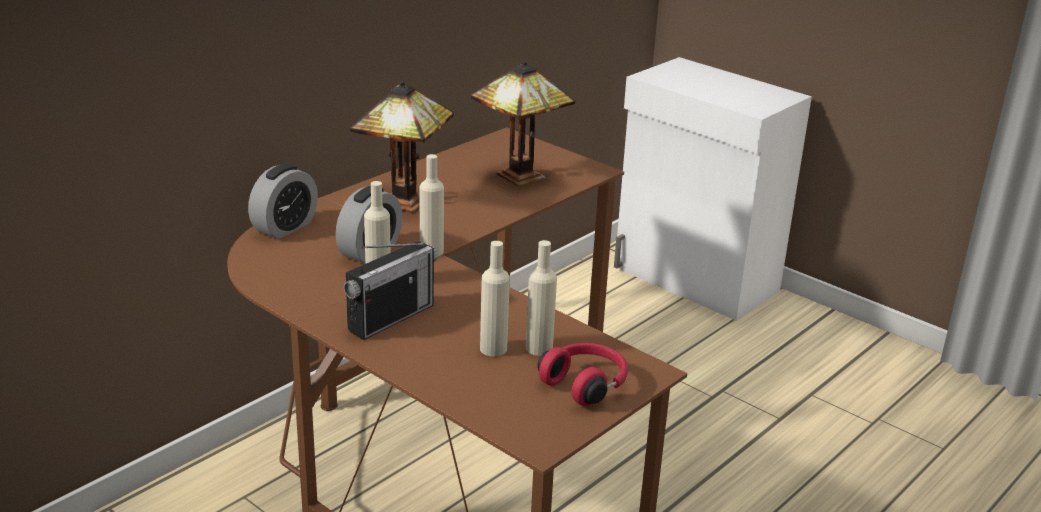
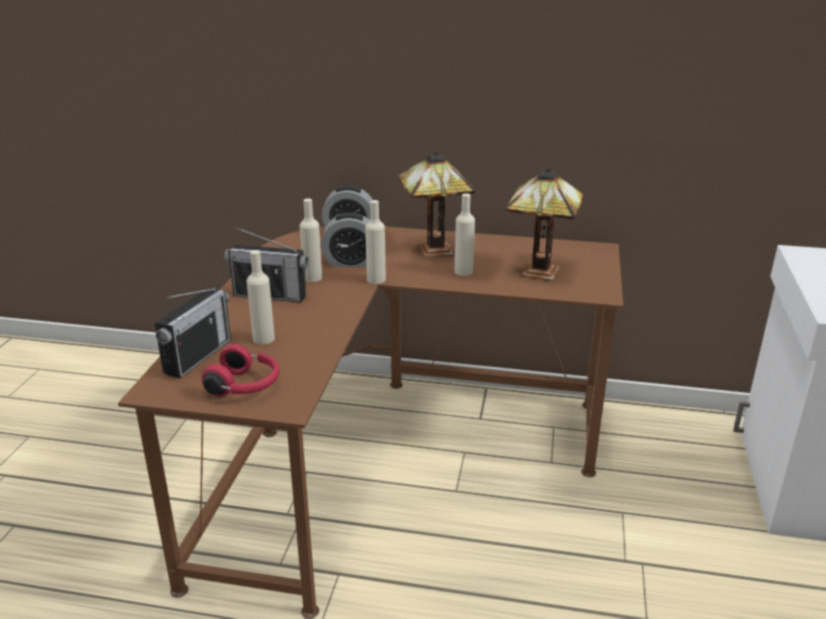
camera: 60 degrees right, 0 degrees up
(490, 397) = (198, 356): none -> radio
(539, 348) = (281, 354): beige bottle -> beige bottle (463, 271)

